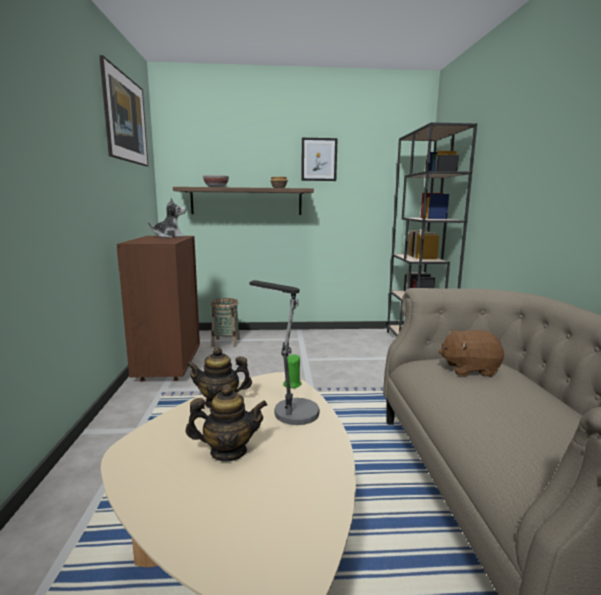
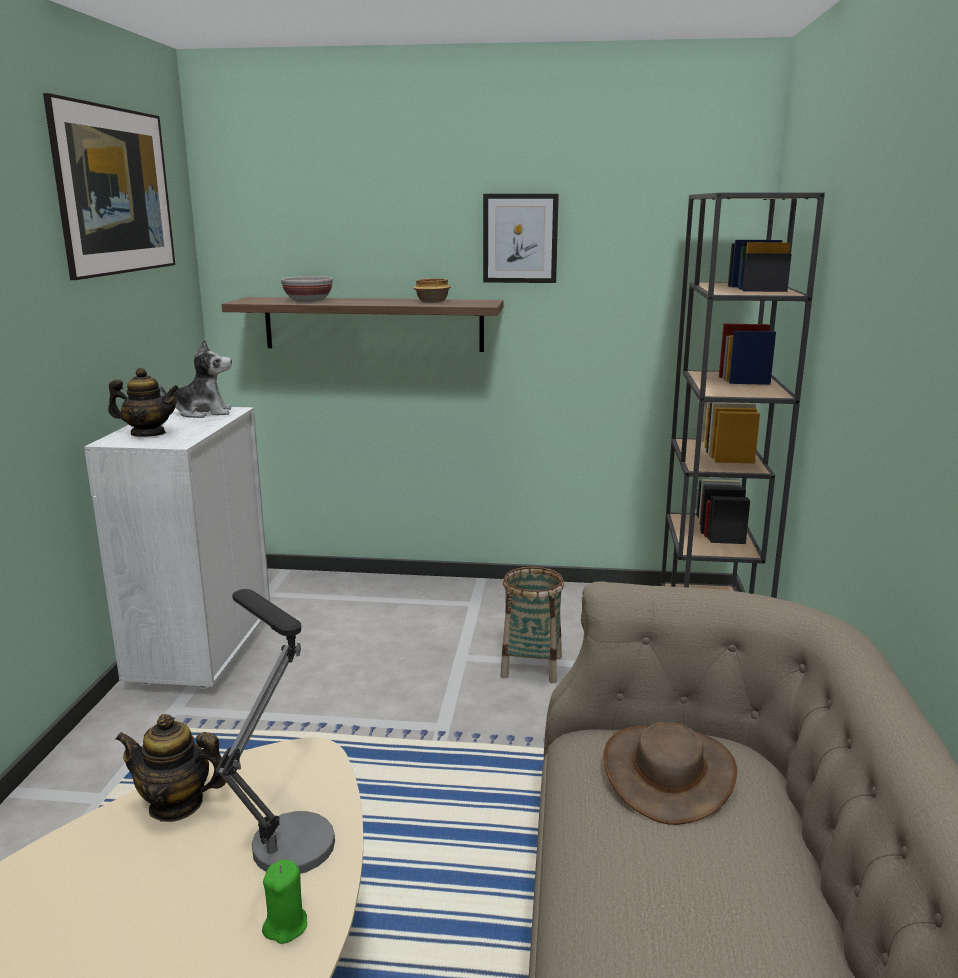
camera: 10 degrees right, 5 degrees up
(168, 365) = (202, 653): brown cabinet -> white cabinet
(226, 342) = (326, 604): basket -> basket (531, 666)
(228, 451) = (134, 923): teapot -> teapot (148, 434)
(292, 384) = (323, 772): green candle -> green candle (286, 926)
(469, 369) = (668, 773): brown plush toy -> brown hat

